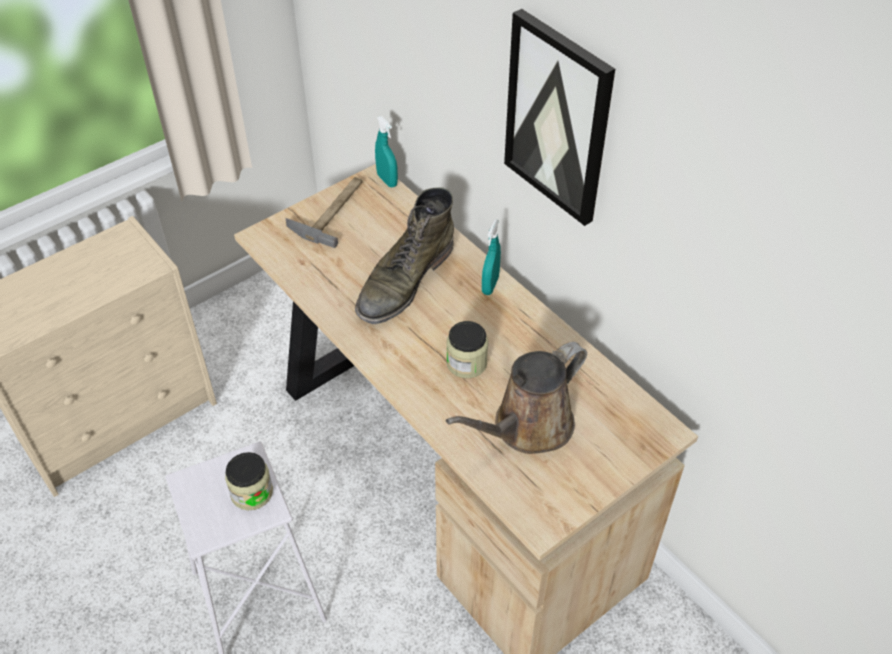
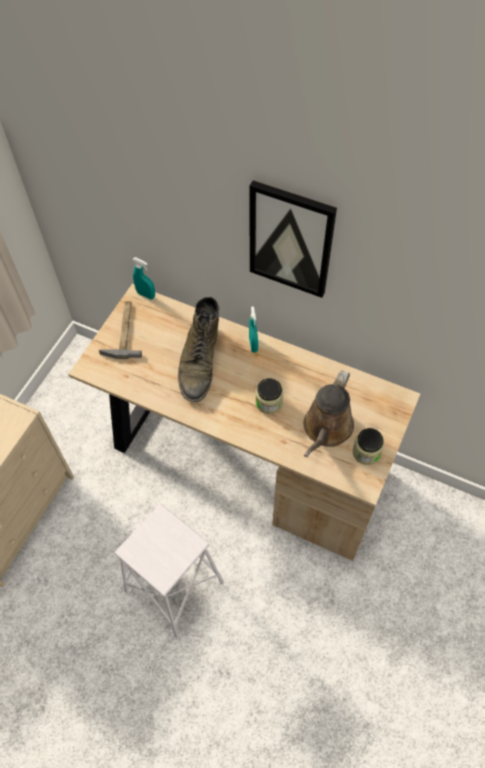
camera: 25 degrees left, 10 degrees up
(252, 493) = (175, 539): jar -> jar (366, 452)

